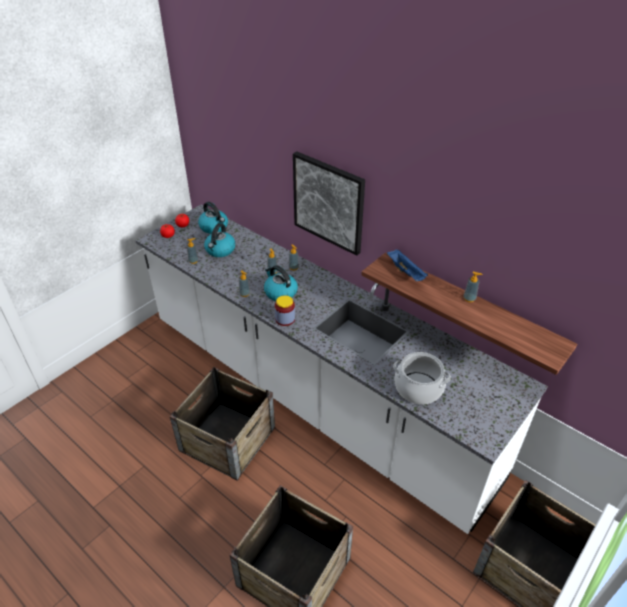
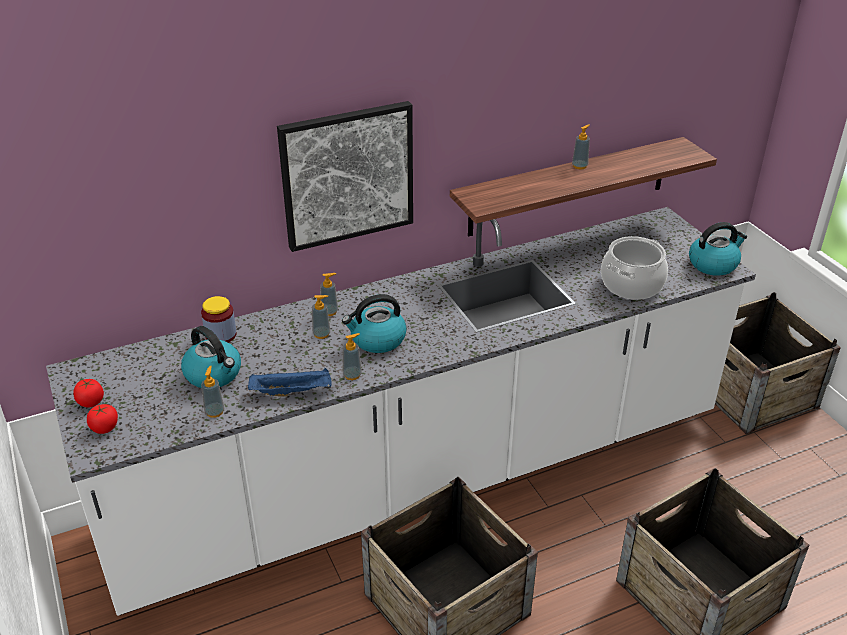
camera: 65 degrees left, 5 degrees down
(214, 227) = (139, 365): kettle -> kettle (713, 264)
(285, 319) = (440, 351): jar -> jar (221, 335)
(406, 272) = (503, 188): blue tray -> blue tray (292, 391)

